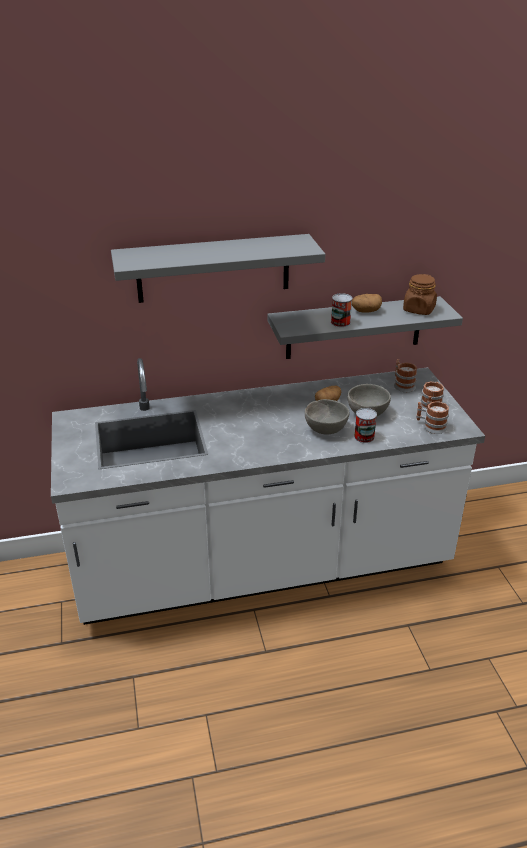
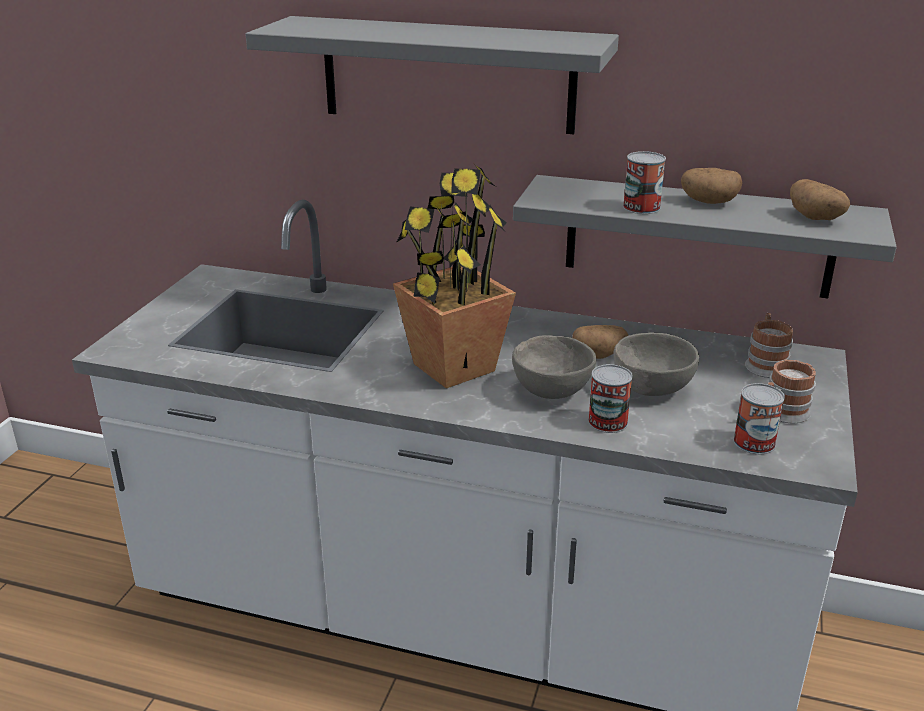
camera: 30 degrees right, 5 degrees down
(267, 432) = (453, 368): none -> potted plant
(419, 310) = (816, 218): brown jar -> potato
(430, 426) = (754, 442): mug -> can

